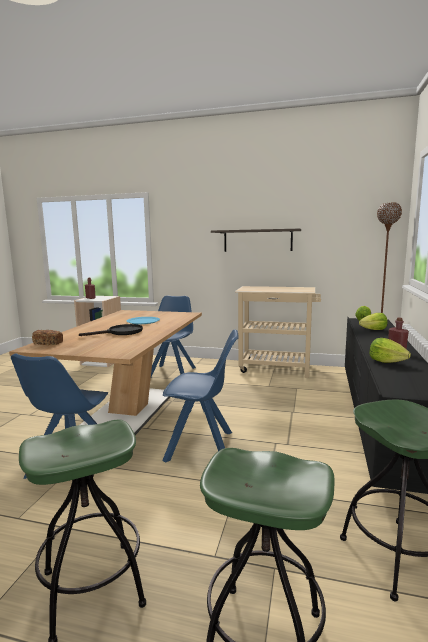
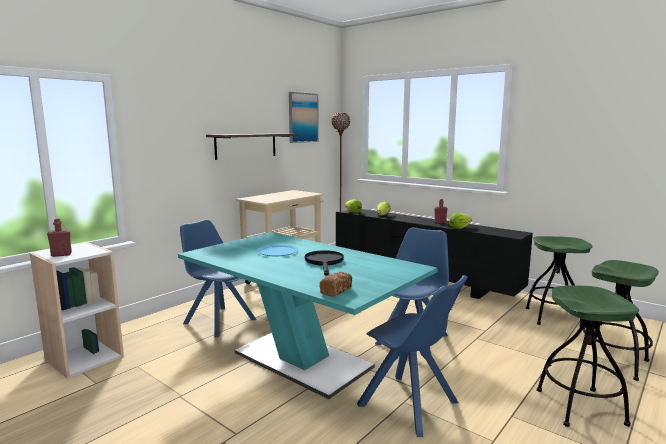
camera: 65 degrees left, 0 degrees up
(129, 410) = (302, 360): brown dining table -> turquoise dining table
(336, 212) = (303, 117): none -> picture

